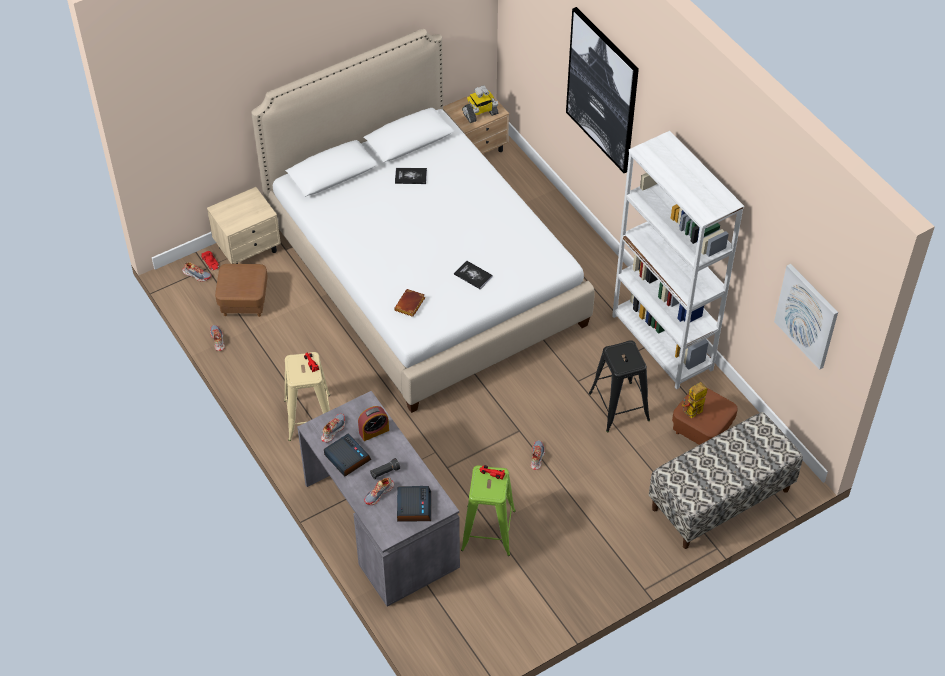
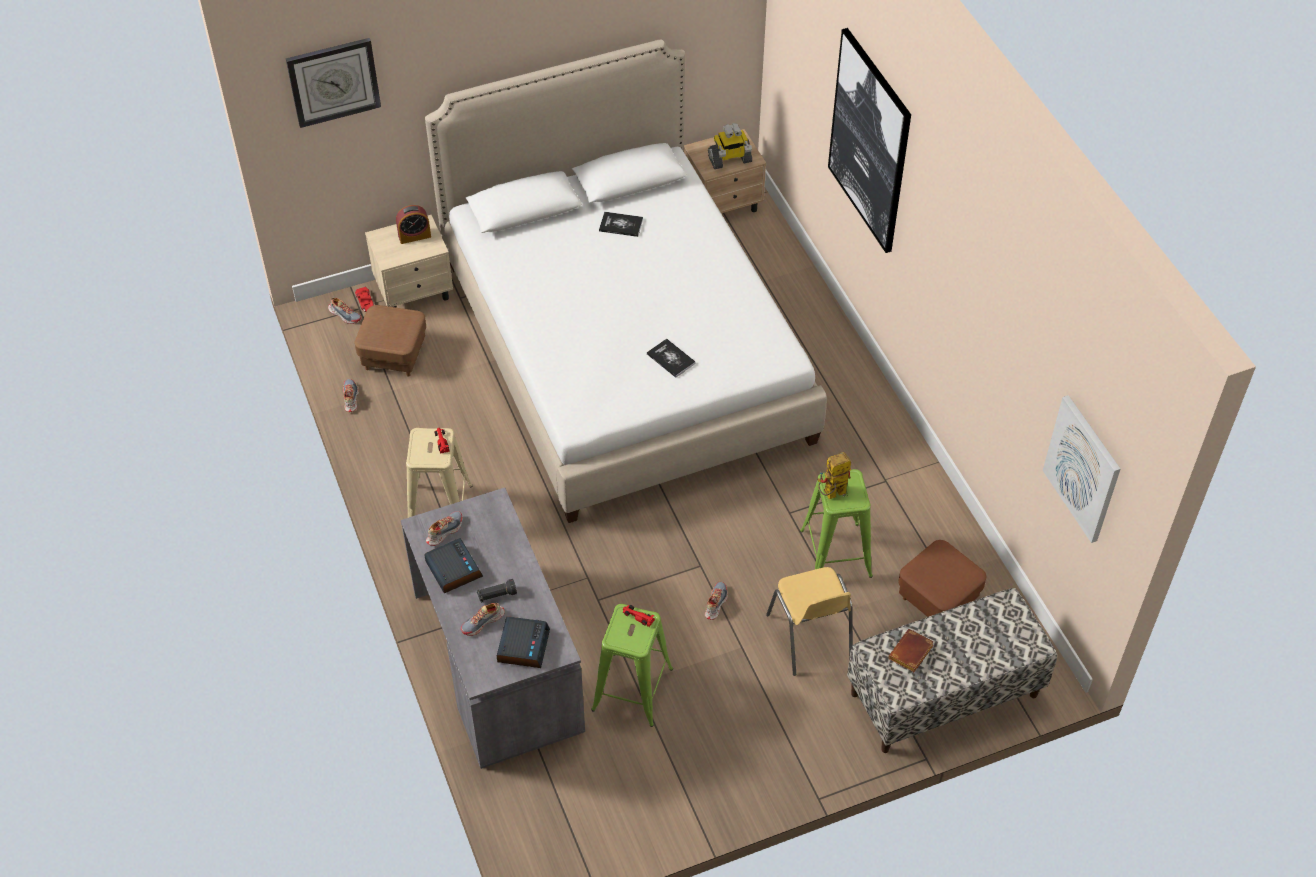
camera: 10 degrees right, 0 degrees up
(182, 94) = (333, 81): none -> wall clock
(374, 431) = (495, 540): alarm clock -> alarm clock (414, 236)
(410, 305) = (582, 386): brown book -> brown book (911, 654)
(613, 472) = (809, 638): none -> yellow chair
(619, 407) = (835, 554): black stool -> green stool
(662, 343) = (909, 479): white bookcase -> none
(692, 414) = (924, 577): toy robot -> toy robot (831, 495)

